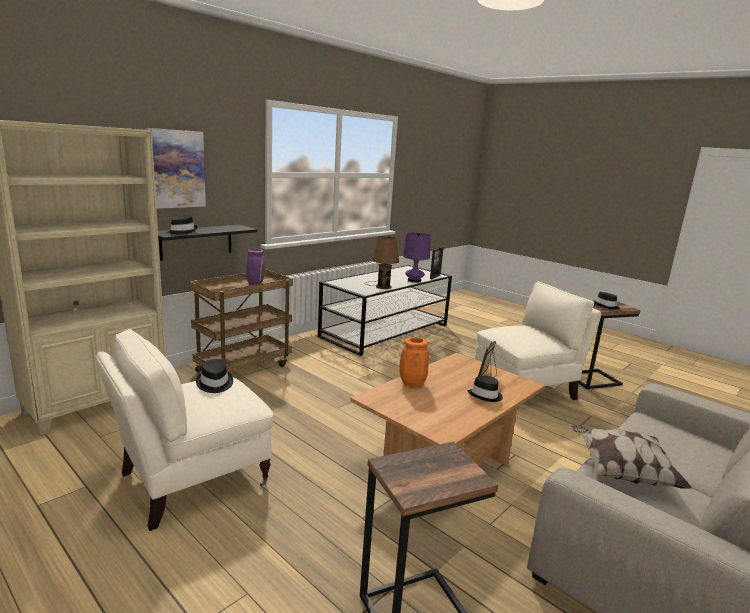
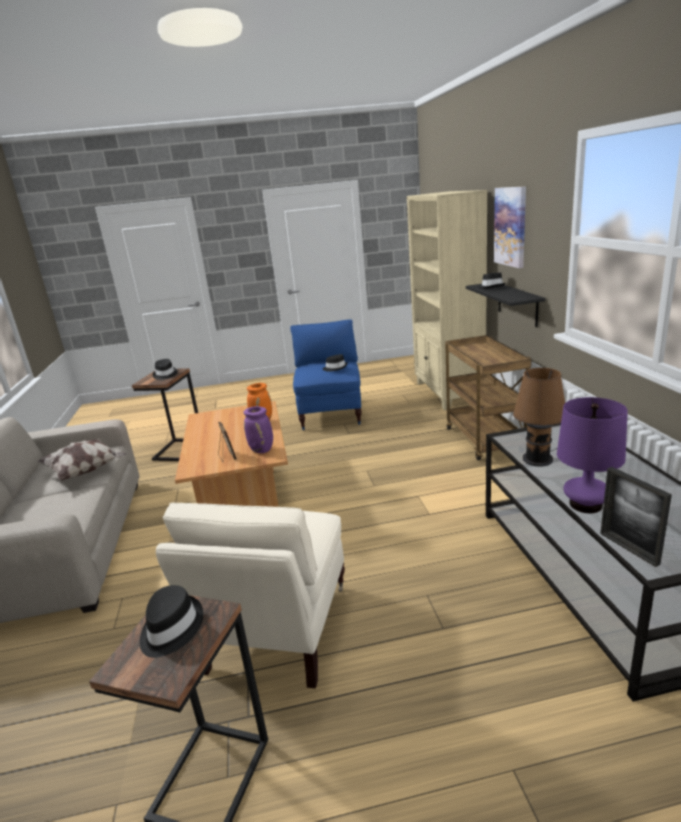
camera: 130 degrees right, 5 degrees up
(190, 480) = (331, 414): beige armchair -> blue armchair
(255, 284) = (490, 360): purple vase -> purple vase (262, 450)
(485, 395) = (207, 444): black hat -> black hat (165, 375)

